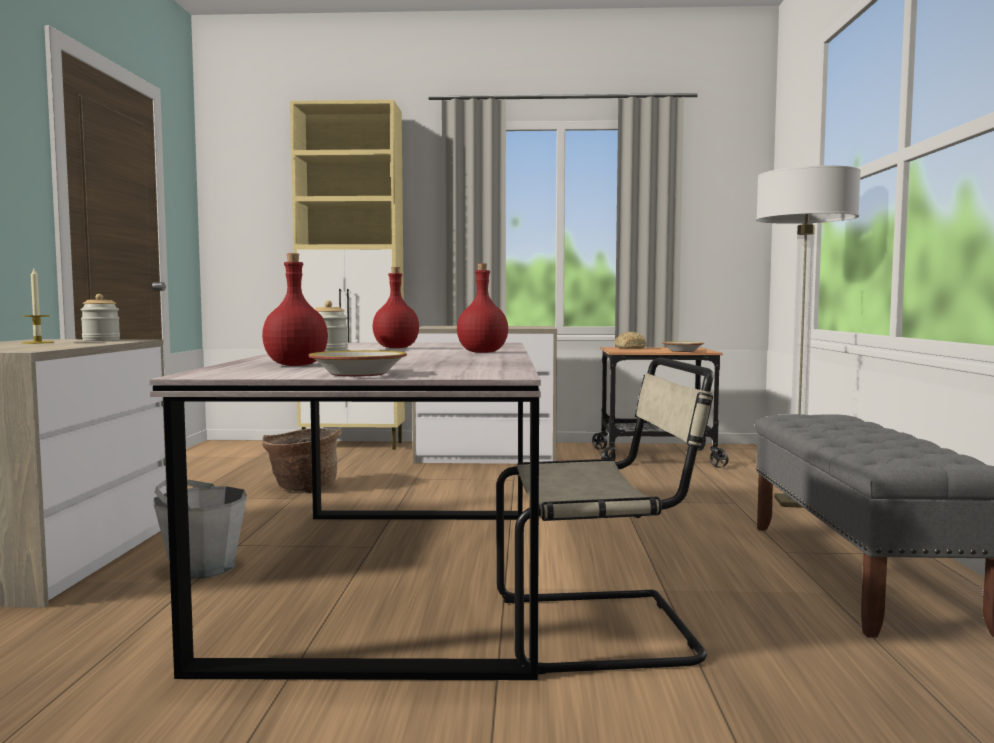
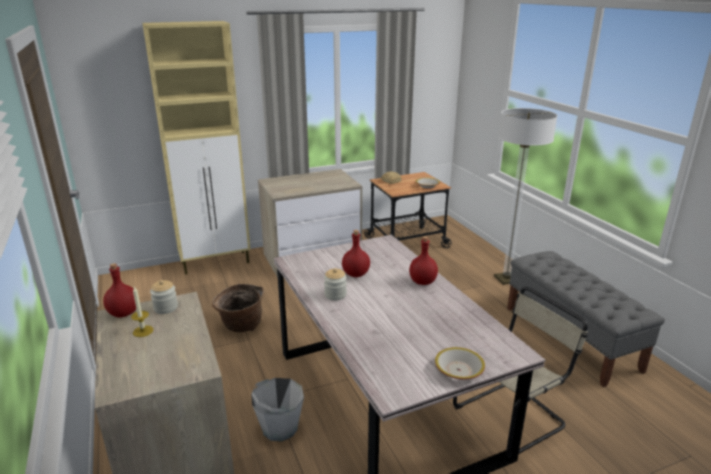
camera: 25 degrees left, 20 degrees up
(294, 365) = (392, 352): red bottle -> red bottle (123, 313)

